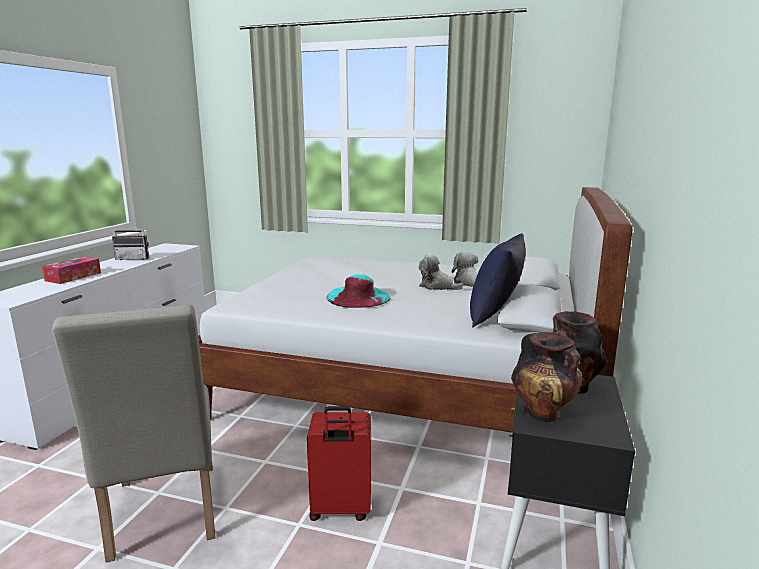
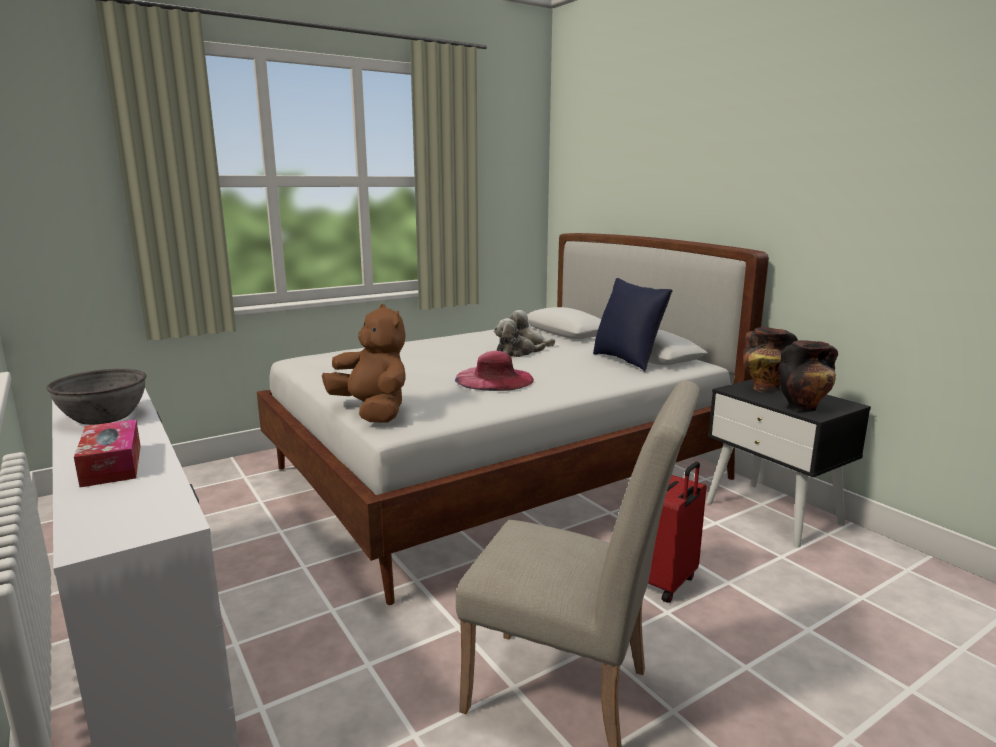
camera: 50 degrees left, 0 degrees up
(134, 258) = (104, 417): radio -> grey bowl
(248, 294) = (372, 412): none -> brown plush toy
(358, 297) = (494, 379): turquoise hat -> pink hat

